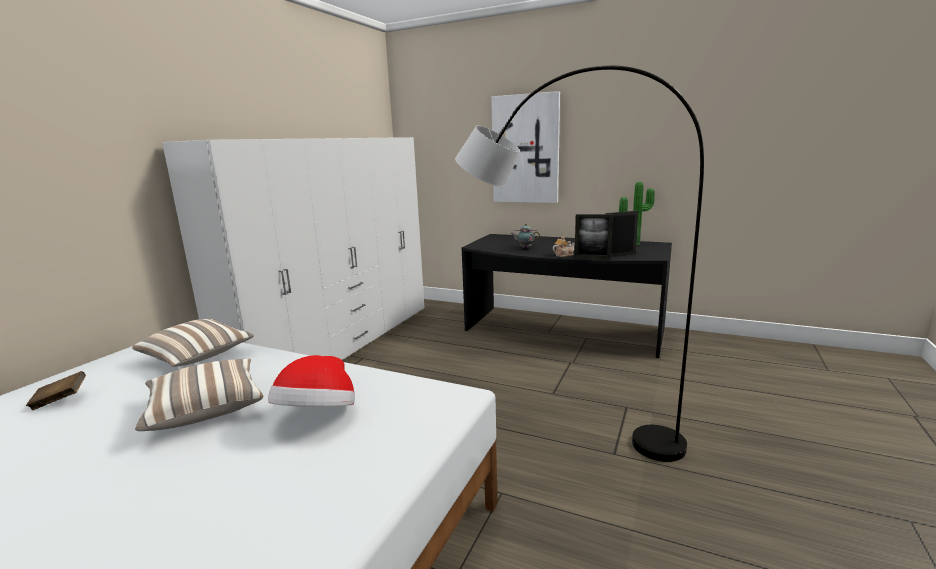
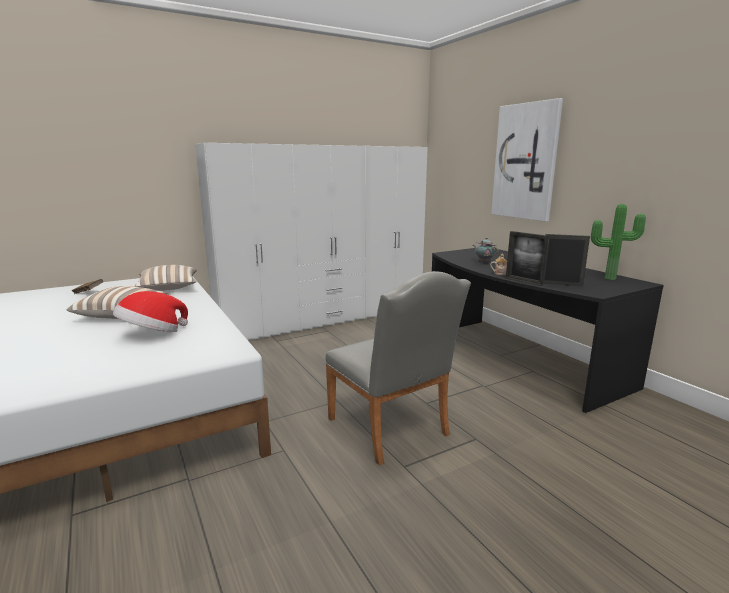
camera: 35 degrees right, 0 degrees up
(562, 429) = (392, 430): grey floor lamp -> grey chair

